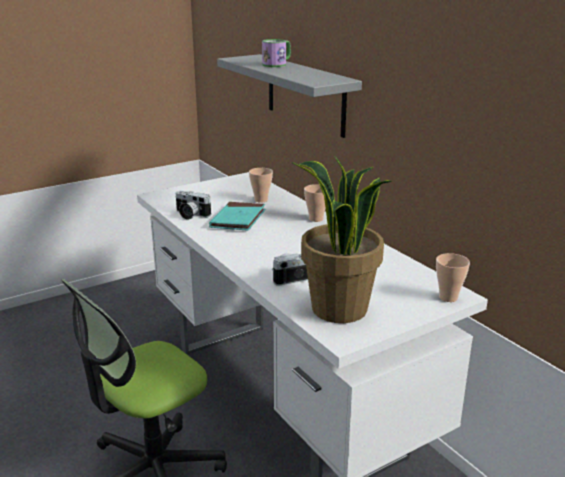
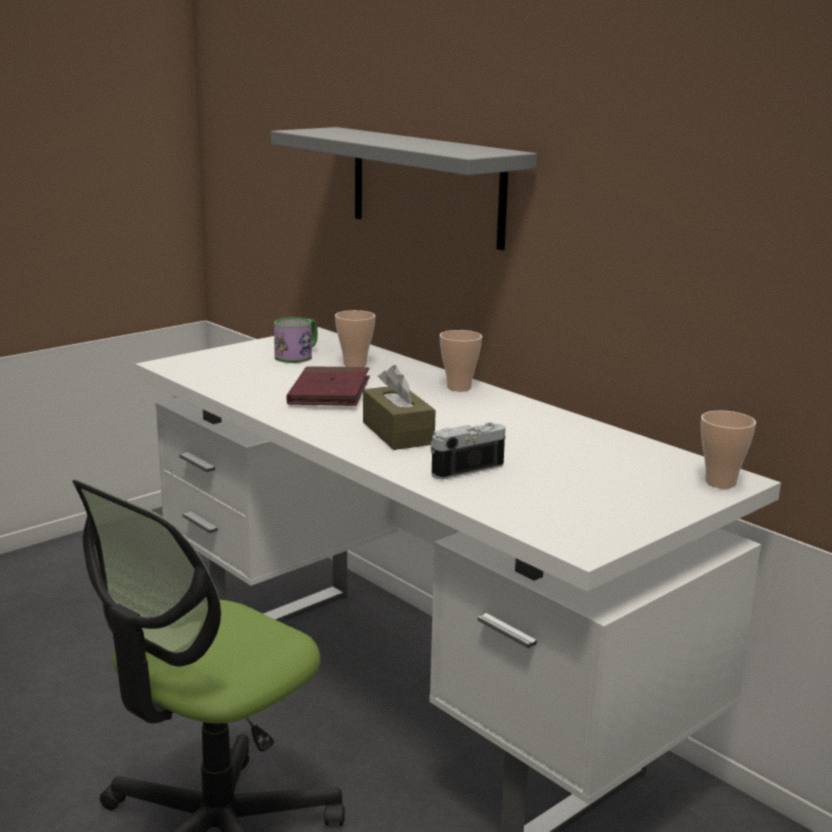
camera: 10 degrees left, 5 degrees down
(190, 215) = (244, 389): camera -> none
(238, 219) = (329, 392): turquoise book -> red book
(266, 251) = (397, 433): none -> brown tissue box
(277, 64) = (380, 136): mug -> mug (298, 356)
(338, 309) = (556, 507): potted plant -> none

